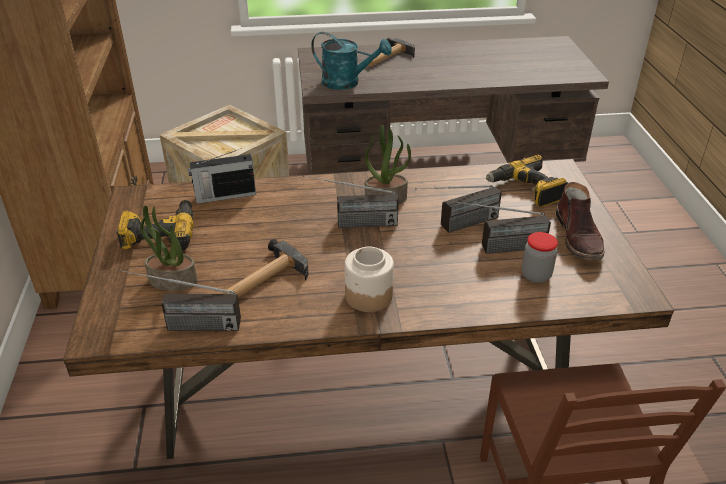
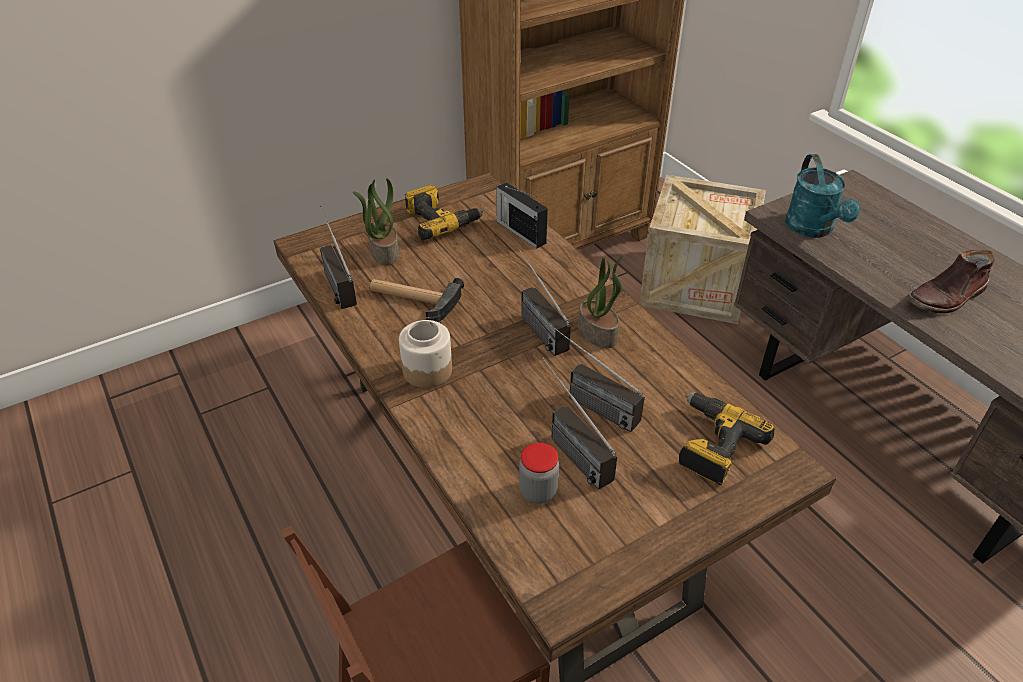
camera: 65 degrees right, 5 degrees up
(388, 58) = (915, 239): hammer -> none
(579, 237) = (644, 519): brown boot -> brown boot (946, 297)

